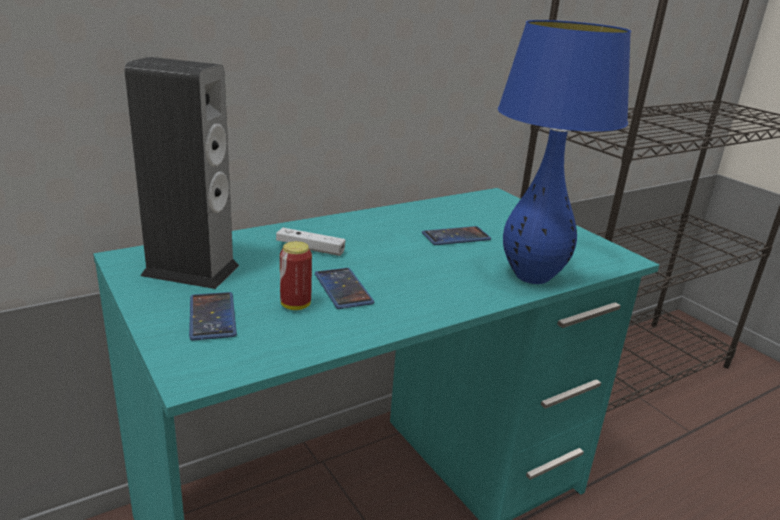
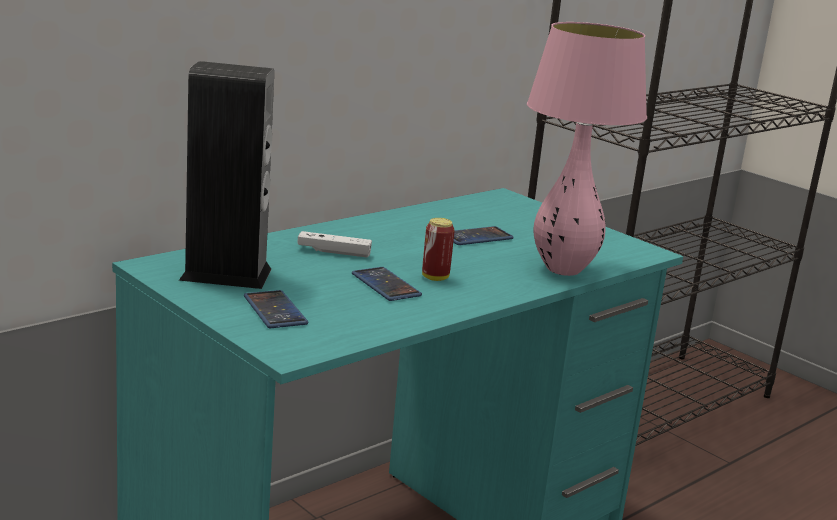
camera: 10 degrees left, 5 degrees down
(295, 305) = (348, 299): can -> can (435, 277)
(532, 277) = (563, 270): blue table lamp -> pink table lamp

